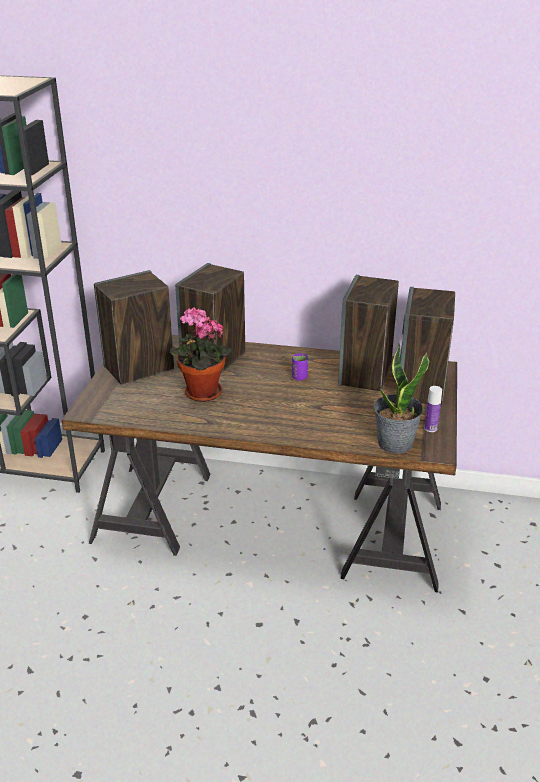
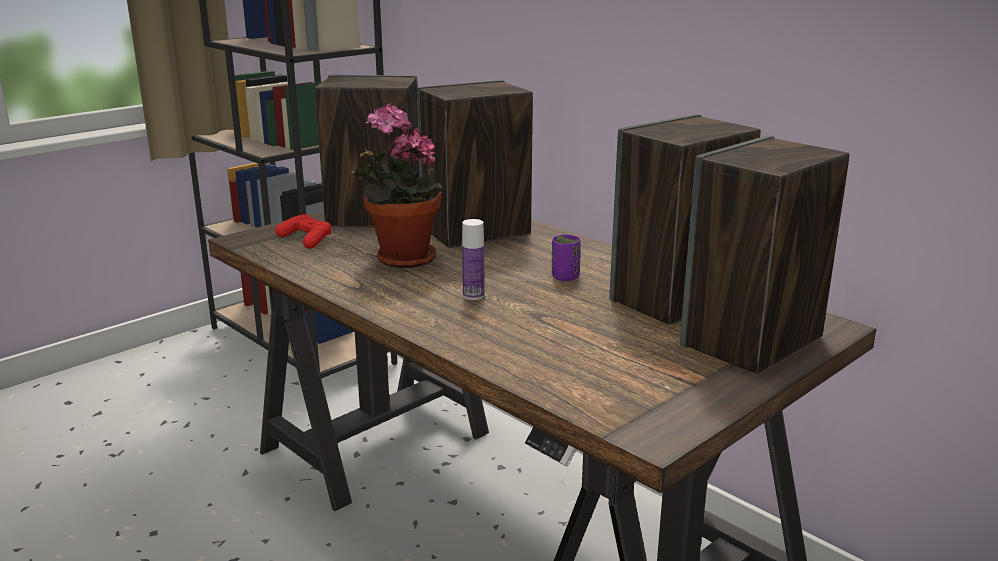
camera: 35 degrees right, 10 degrees down
(124, 399) = (306, 239): none -> red game controller
(395, 443) = (589, 397): potted plant -> none
(430, 428) = (689, 399): bottle -> bottle (473, 295)

